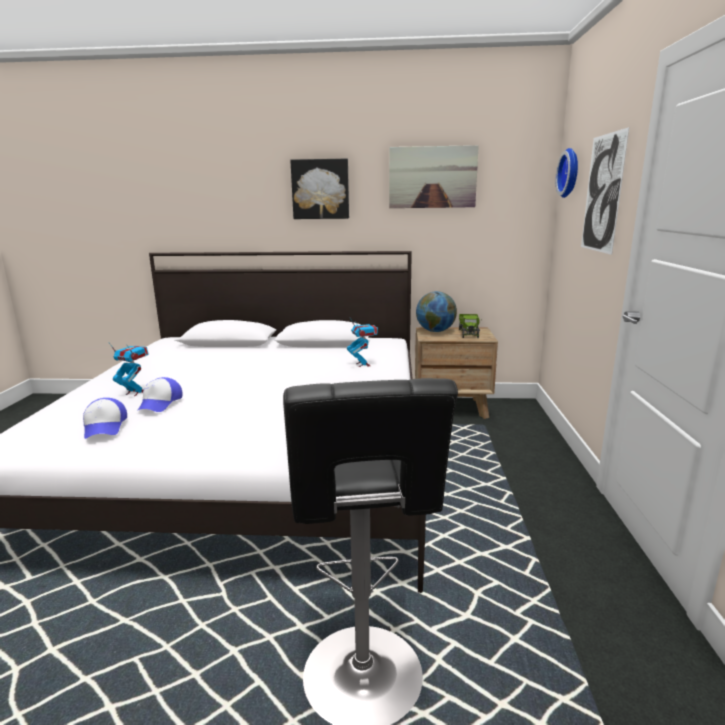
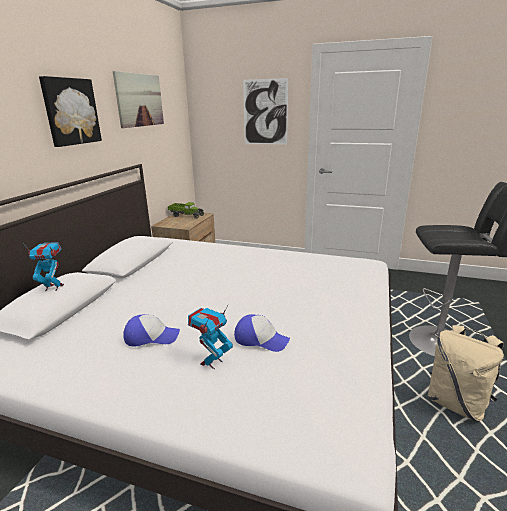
camera: 75 degrees left, 5 degrees up
(105, 426) = (314, 367): cap -> cap (151, 337)
(182, 673) = (456, 403): none -> beige backpack
(363, 364) = (212, 253): toy robot -> toy robot (53, 287)
(435, 331) = (171, 222): globe -> none
(571, 173) = (212, 99): wall clock -> none

